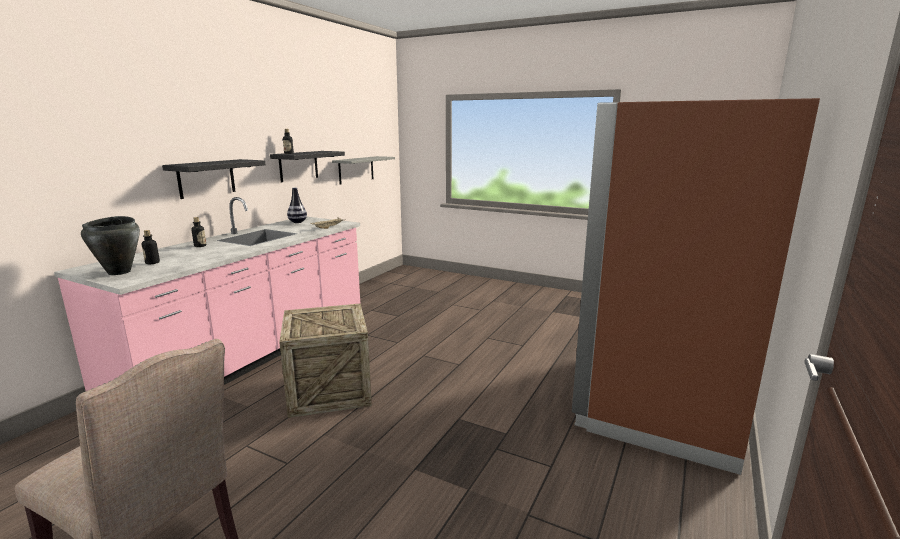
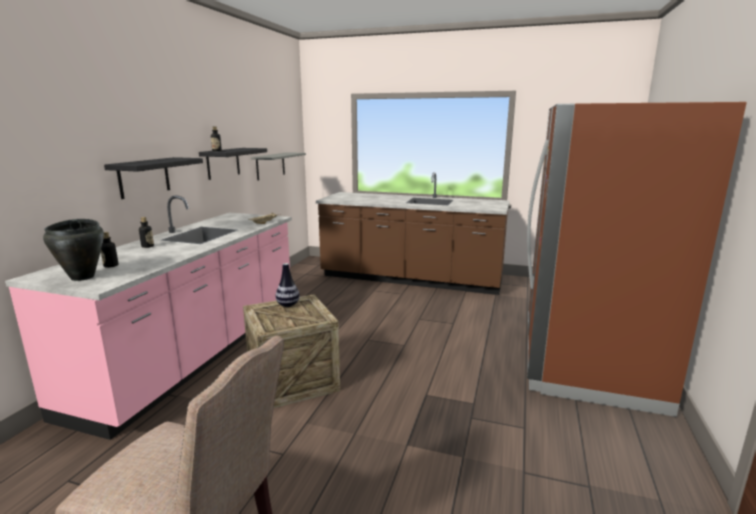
camera: 10 degrees left, 0 degrees up
(297, 222) = (229, 218): vase -> vase (288, 305)
(498, 294) = (411, 279): none -> brown counter

